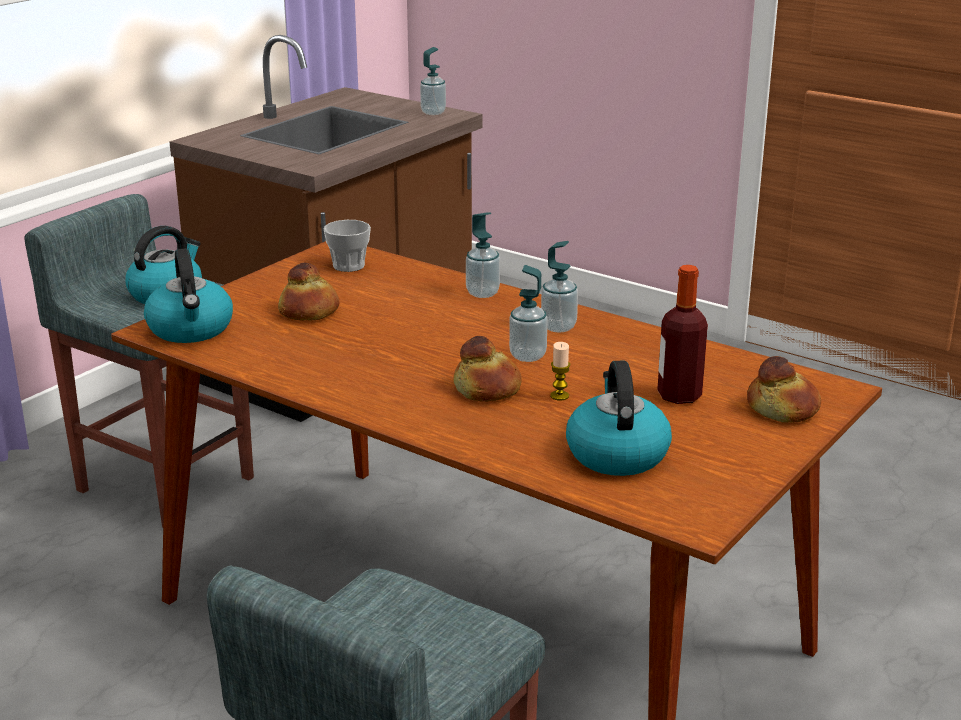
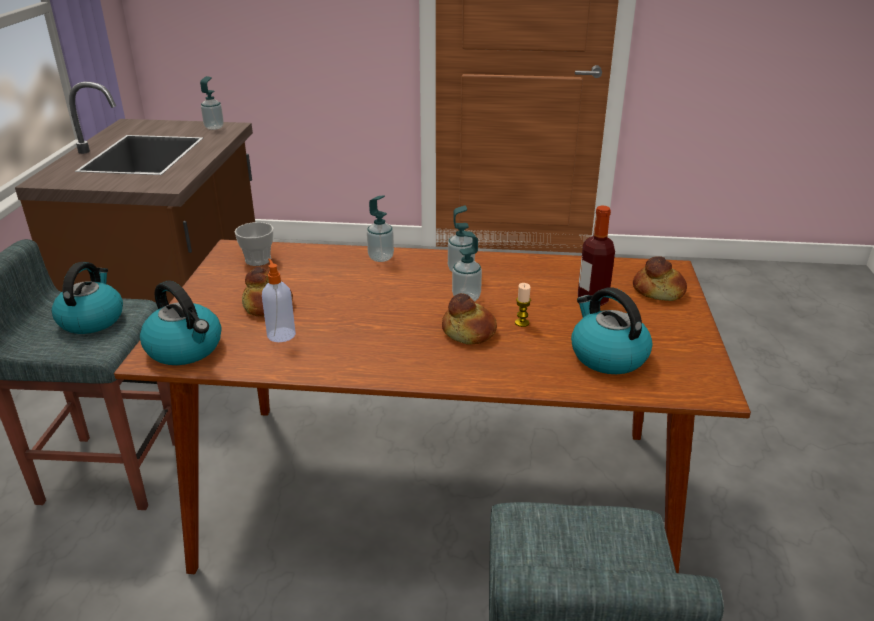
camera: 30 degrees left, 5 degrees up
(291, 340) = (281, 334): none -> soap dispenser

